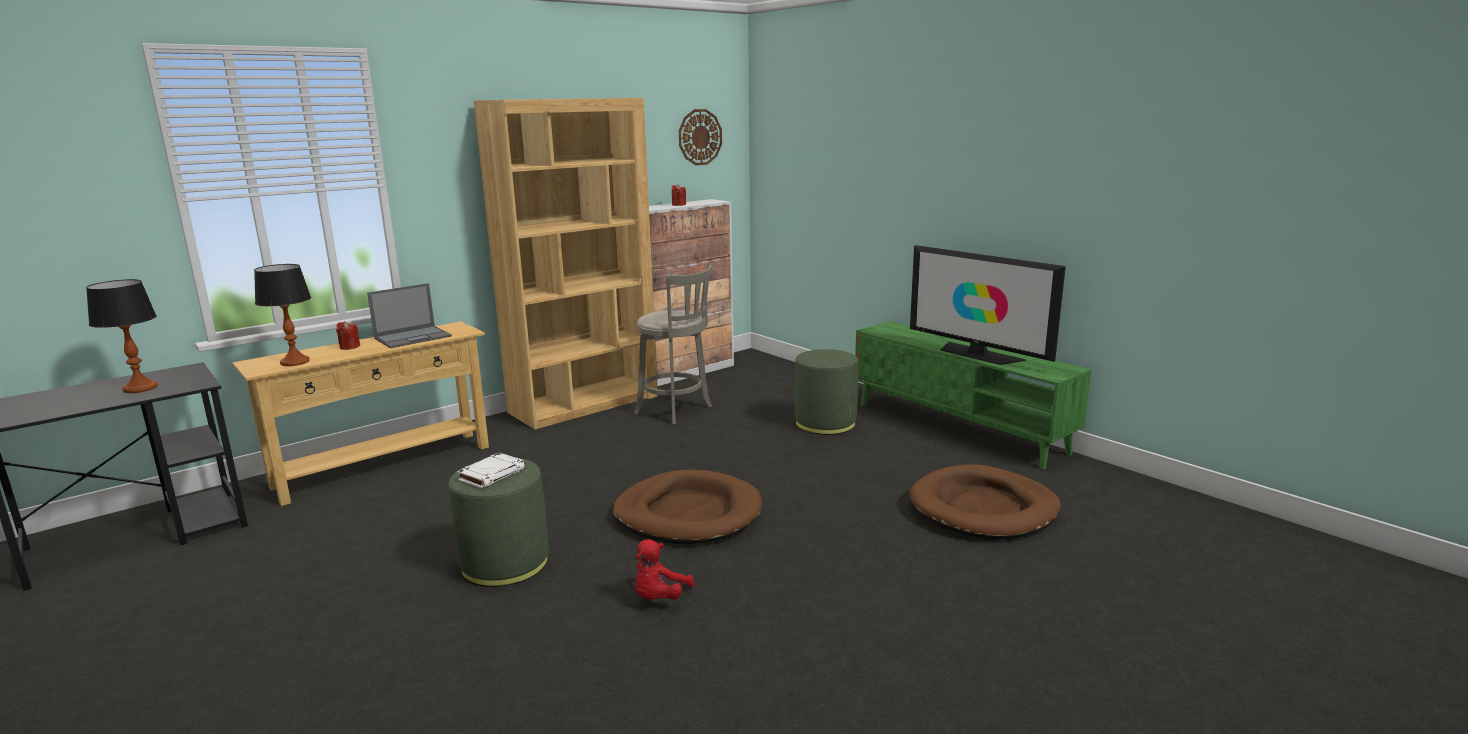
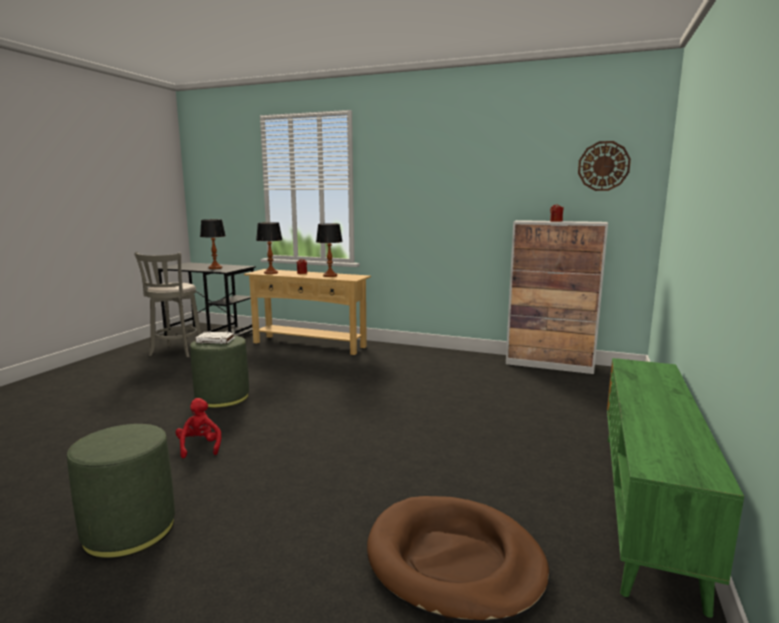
camera: 60 degrees right, 5 degrees down
(413, 337) = (330, 276): laptop -> table lamp
(585, 404) = (445, 356): brown bookcase -> none
(659, 598) = (200, 447): red plush toy -> red plush toy turned 75 degrees clockwise
(676, 411) = (475, 380): grey stool -> grey stool (176, 352)
(688, 514) = (317, 426): brown dog bed -> none
(825, 423) = (540, 434): green ottoman -> green ottoman (129, 530)
(977, 354) = (649, 416): television -> none

